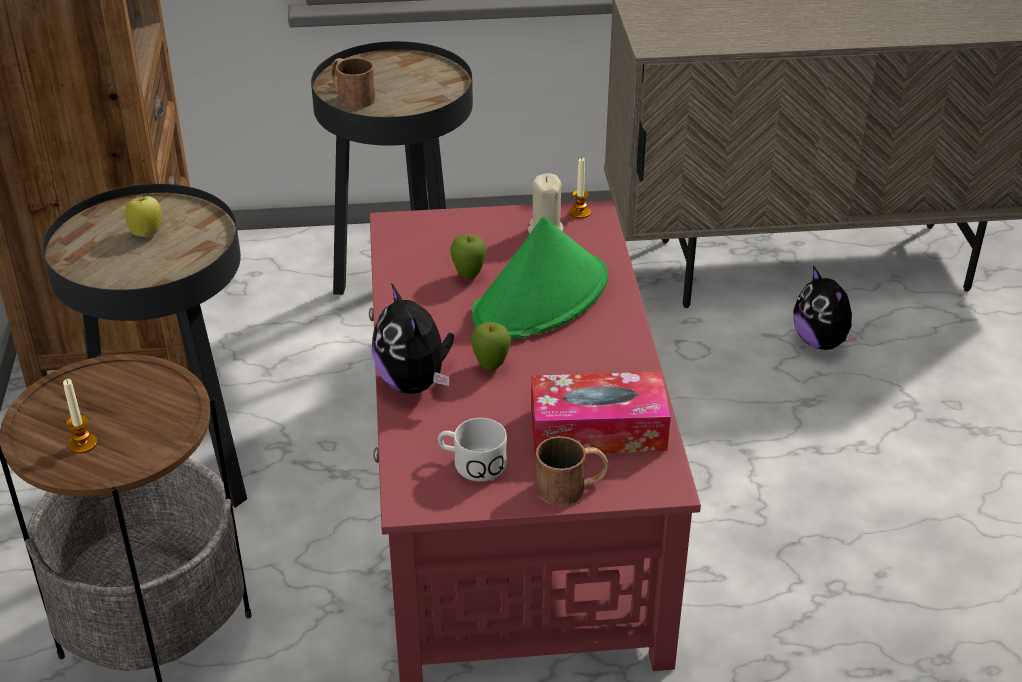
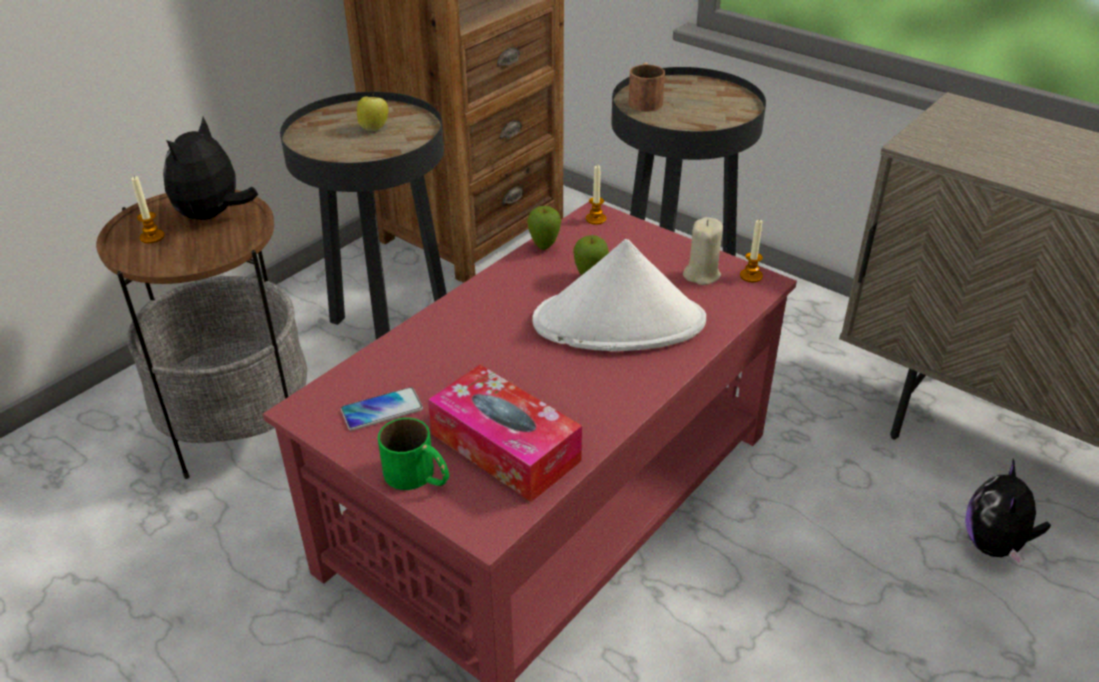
camera: 45 degrees right, 0 degrees up
(400, 227) = (596, 219): none -> candle
(415, 383) = (436, 329): plush toy -> plush toy (213, 216)
(471, 463) = (382, 410): white mug -> phone
(490, 367) = (504, 350): apple -> apple (544, 247)
(541, 298) = (620, 322): green hat -> white hat
(572, 486) = (419, 476): brown mug -> green mug

